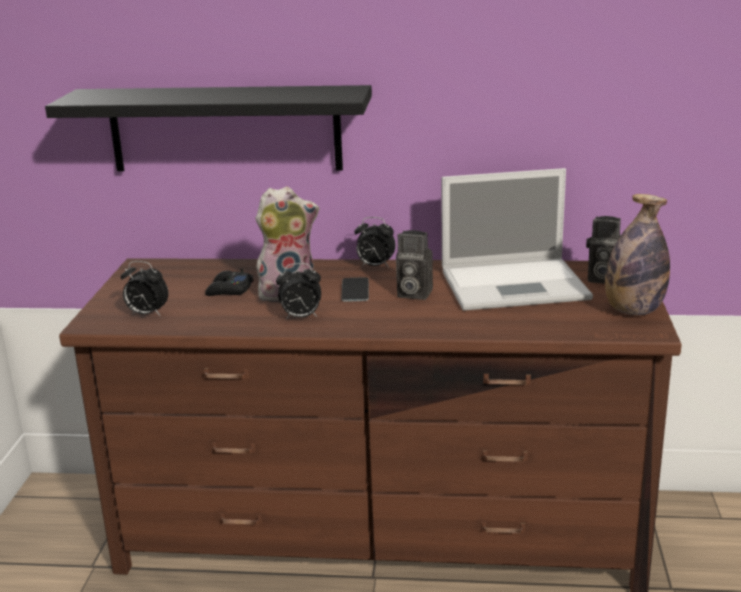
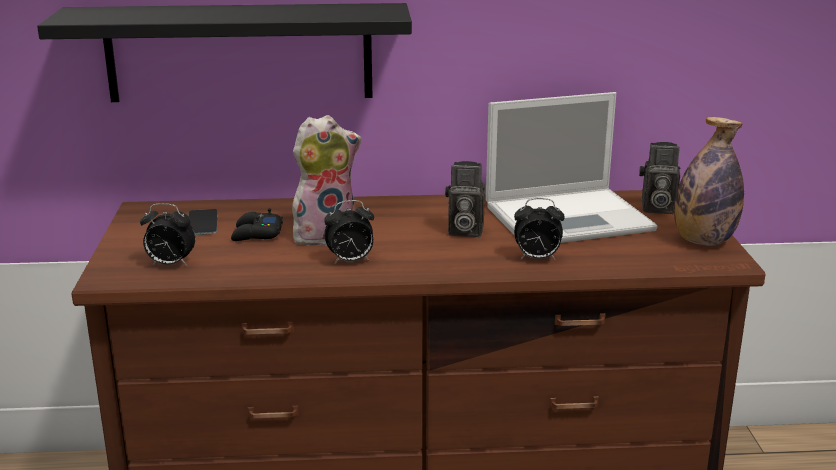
camera: 10 degrees left, 0 degrees up
(355, 290) = (399, 229): phone -> phone (202, 223)
(375, 266) = (410, 202): alarm clock -> alarm clock (537, 259)

